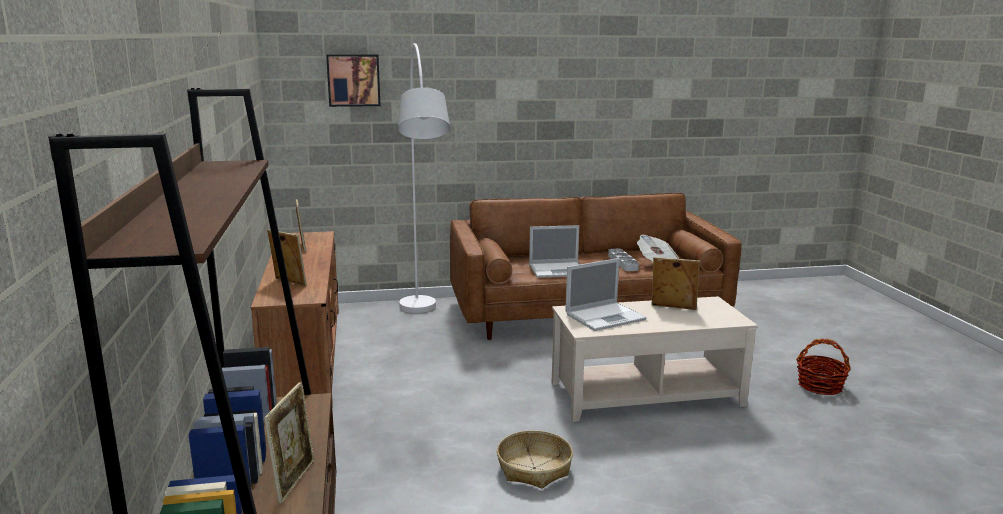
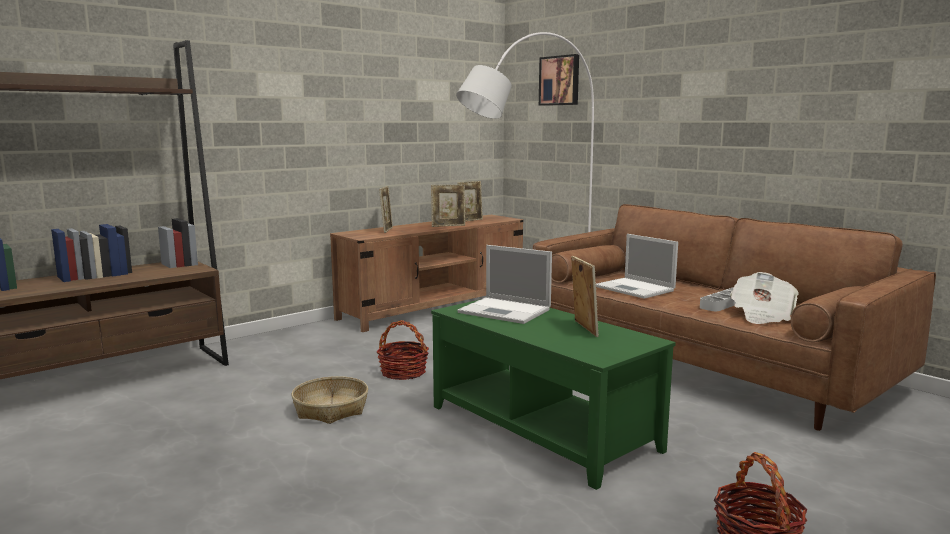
camera: 60 degrees right, 5 degrees down
(294, 480) = (88, 283): picture frame -> picture frame (448, 226)
(478, 415) = (403, 372): none -> basket
(646, 394) = (542, 428): beige coffee table -> green coffee table

